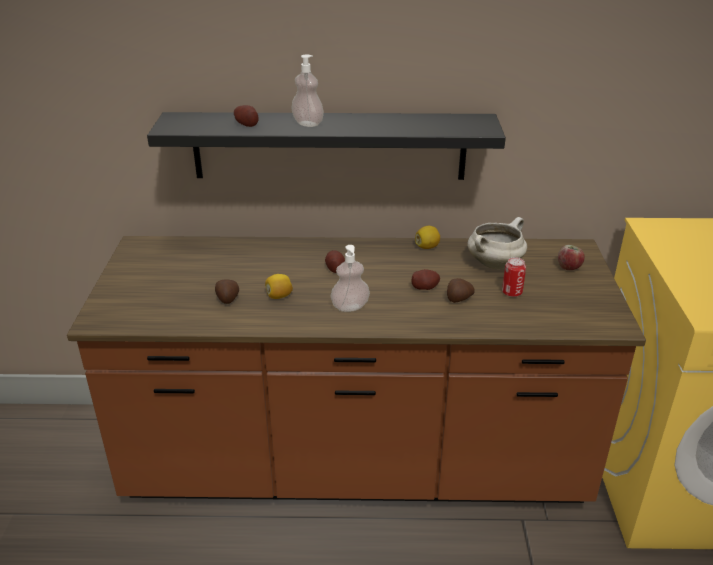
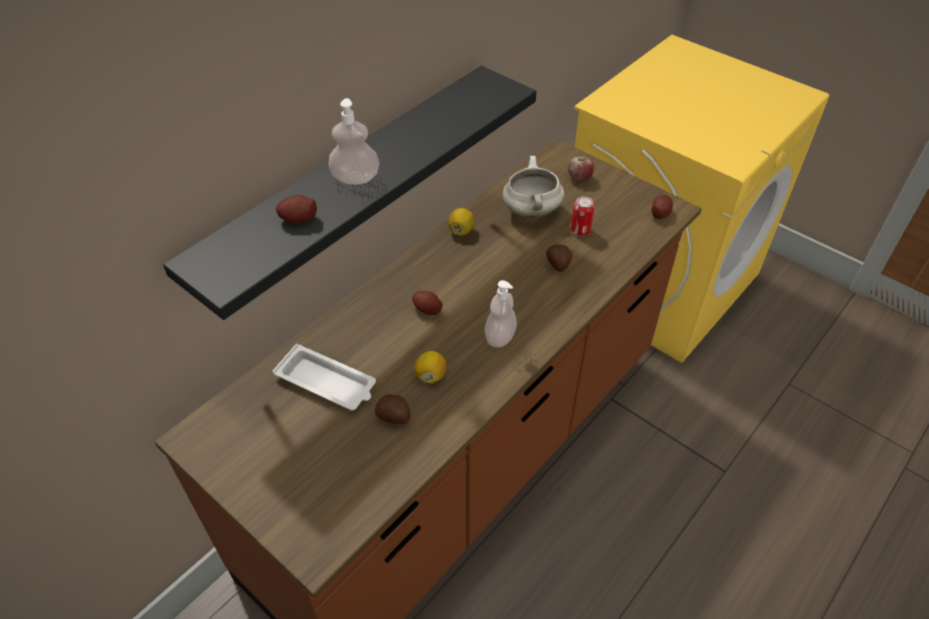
camera: 50 degrees left, 15 degrees up
(226, 264) = (327, 382): none -> white tray
(425, 287) = (520, 272): potato -> potato (660, 213)

